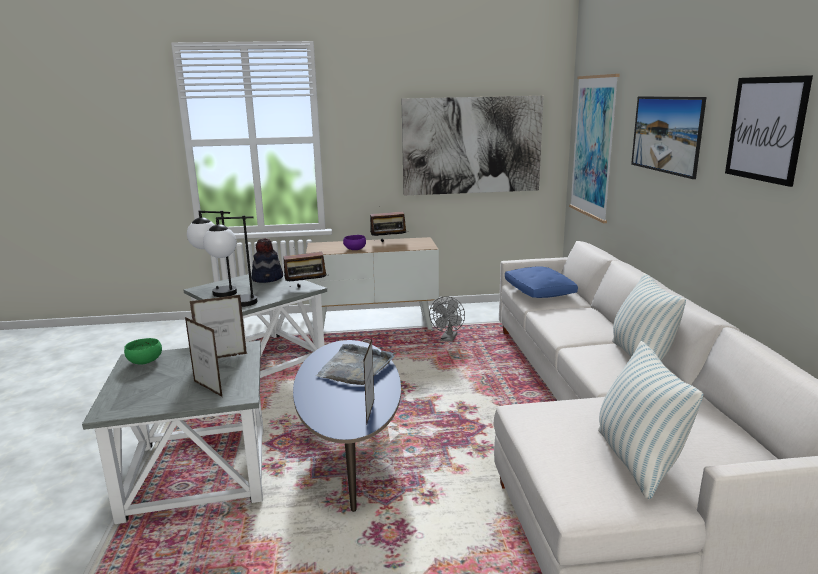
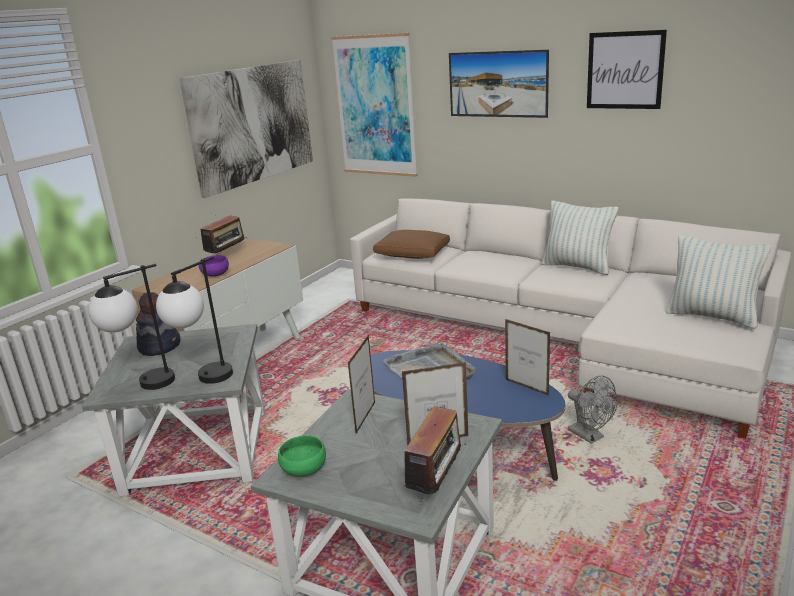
camera: 50 degrees left, 5 degrees up
(306, 288) = (237, 333): radio -> radio (436, 485)
(448, 339) = (332, 337): grey fan -> grey fan (590, 436)
(539, 292) = (413, 254): blue pillow -> brown pillow

